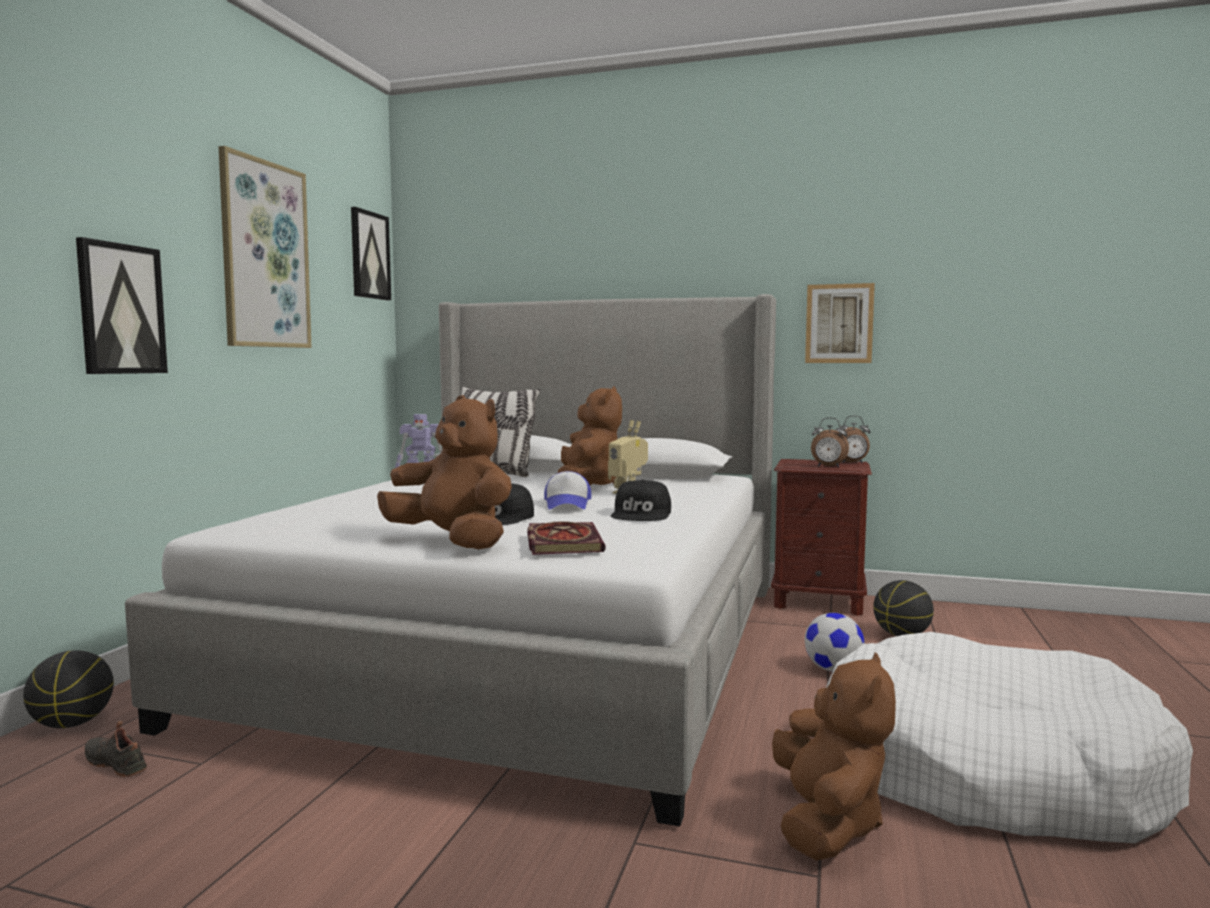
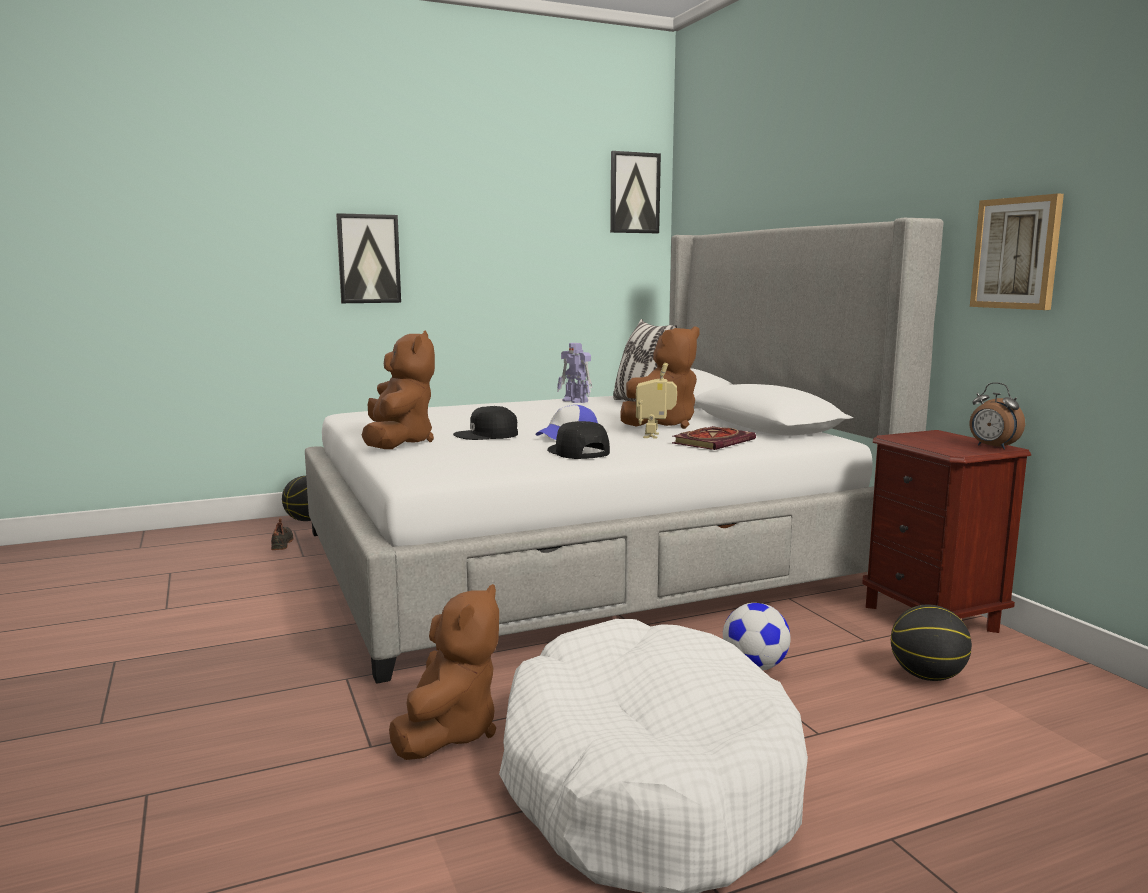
camera: 50 degrees right, 5 degrees up
(265, 255) = (503, 207): picture -> none
(562, 542) = (436, 456): book -> book (713, 441)
(642, 514) = (577, 452): black cap -> black cap turned 90 degrees clockwise
(826, 823) = (449, 731): brown plush toy -> brown plush toy turned 45 degrees counterclockwise
(828, 467) = (931, 445): alarm clock -> none

